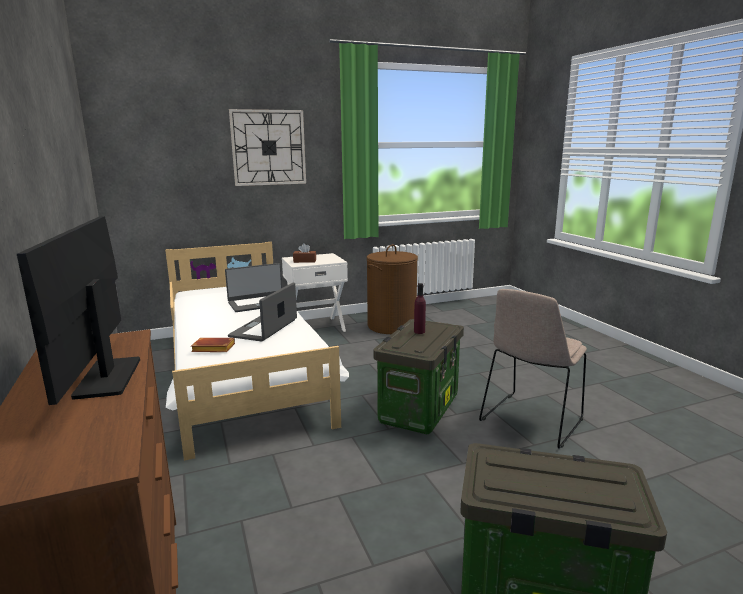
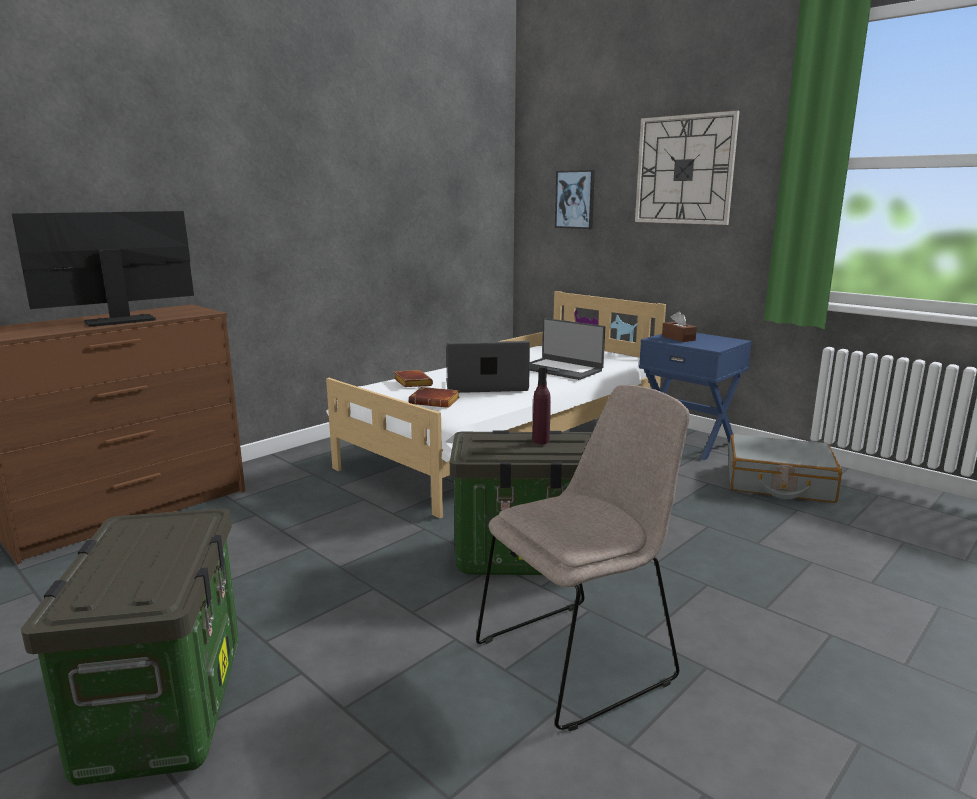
camera: 65 degrees right, 0 degrees up
(171, 171) = (575, 199): none -> picture
(279, 349) = (436, 402): none -> brown book
(316, 327) = (687, 442): white nightstand -> blue nightstand
(391, 326) = (778, 483): brown laundry basket -> grey suitcase
(530, 421) = (579, 658): beige chair -> beige chair turned 135 degrees clockwise

